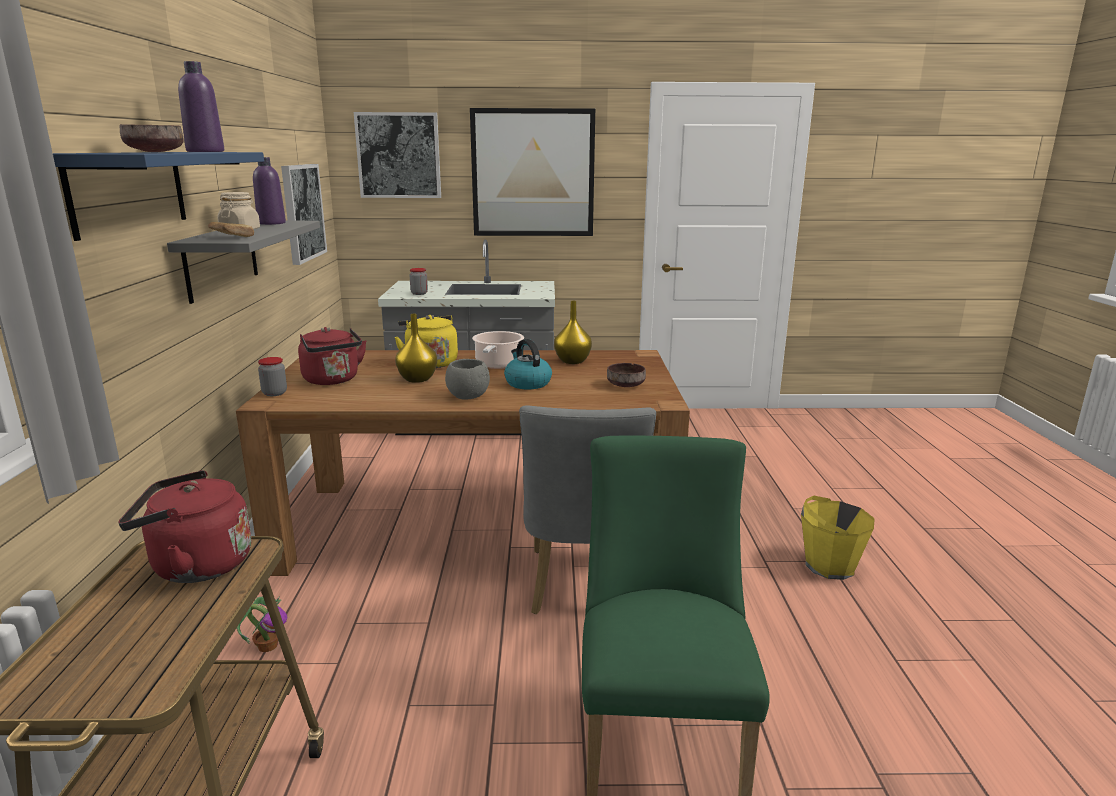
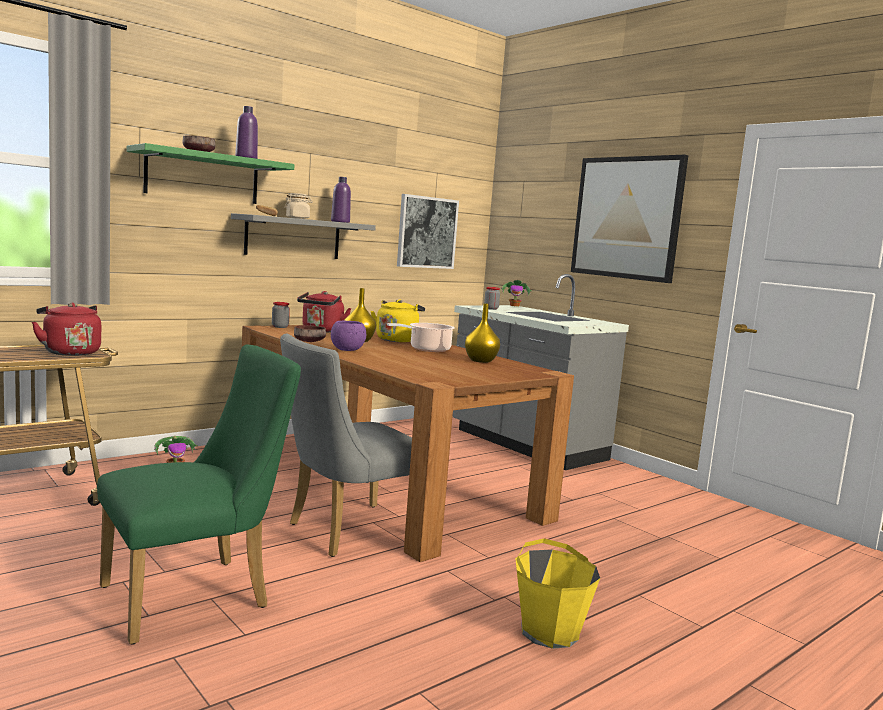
camera: 50 degrees right, 10 degrees down
(129, 191) = (202, 177): blue shelf -> green shelf
(399, 155) = (532, 200): picture -> none
(405, 281) = (515, 306): none -> potted plant
(467, 396) = (348, 350): grey bowl -> purple bowl
(527, 383) = (403, 356): kettle -> none
(625, 385) = (454, 373): brown bowl -> brown bowl (308, 341)

